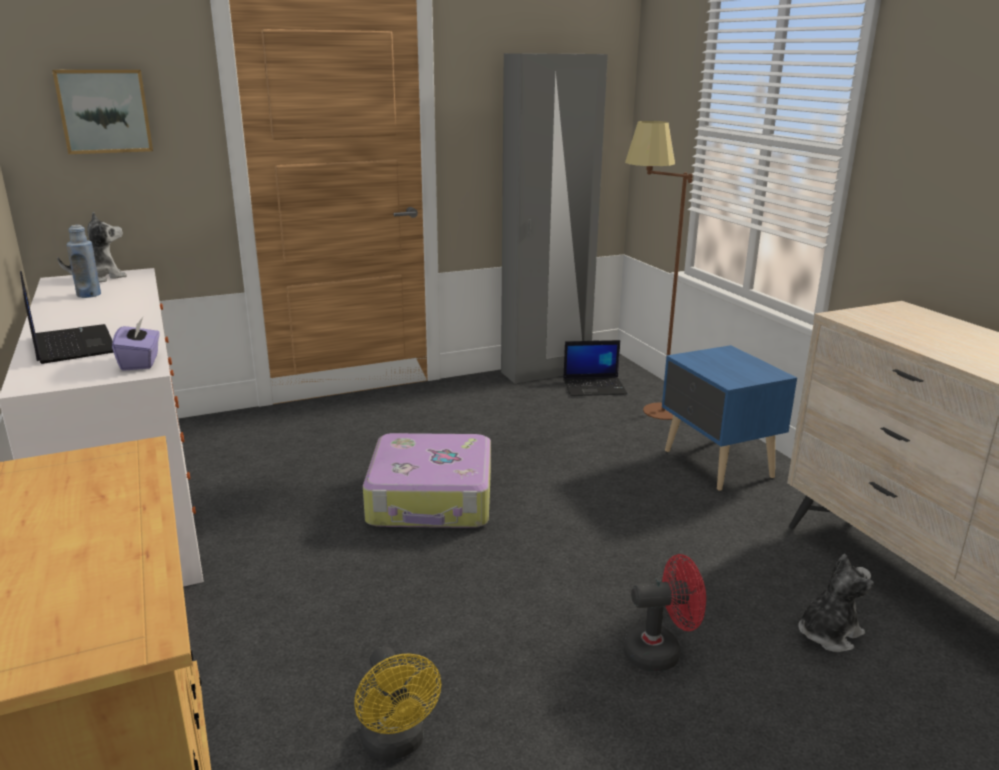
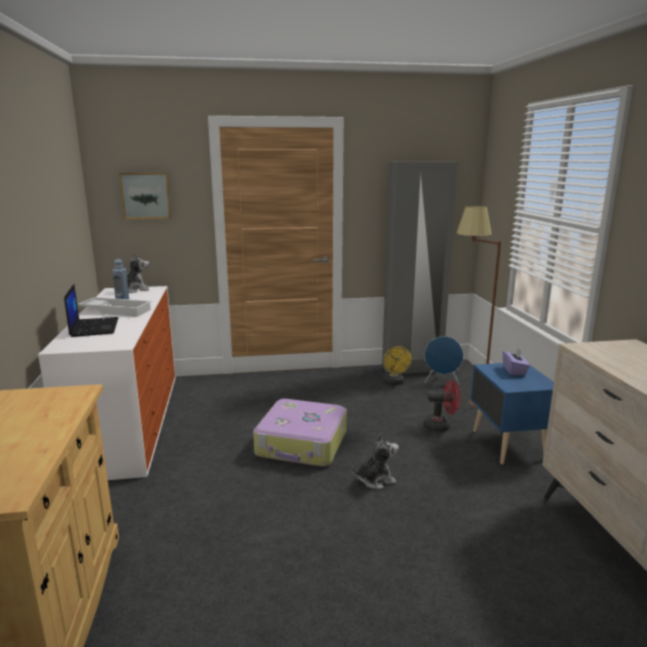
camera: 15 degrees right, 5 degrees down
(94, 314) = (117, 310): none -> white tray
(141, 362) = (122, 340): purple tissue box -> purple tissue box (514, 371)
(396, 744) = (213, 599): yellow fan -> yellow fan (394, 383)
(595, 387) = (441, 382): laptop -> blue speaker
(660, 651) = (411, 571): red fan -> red fan (441, 426)
(828, 633) = (542, 580): plush toy -> plush toy (375, 480)

